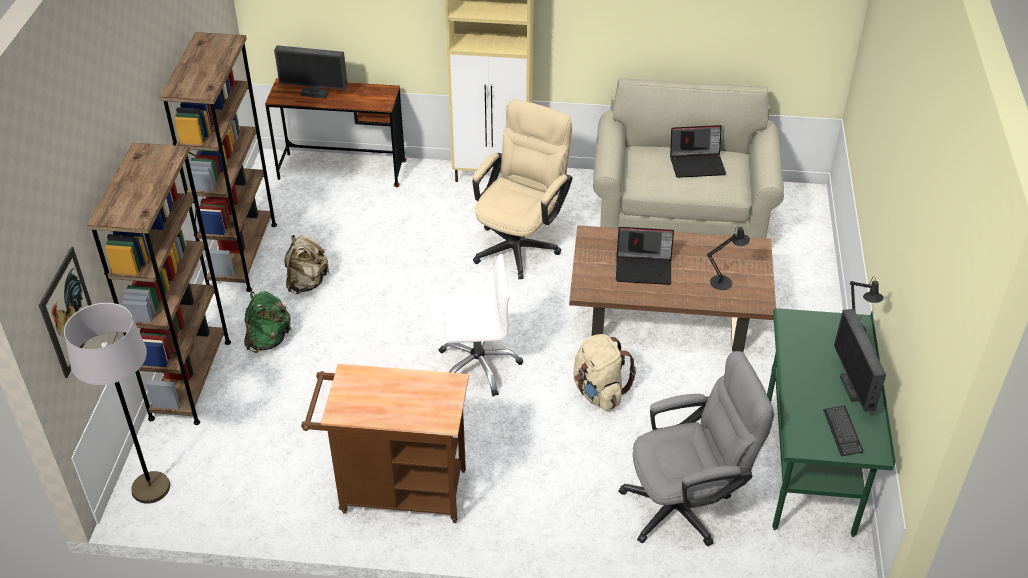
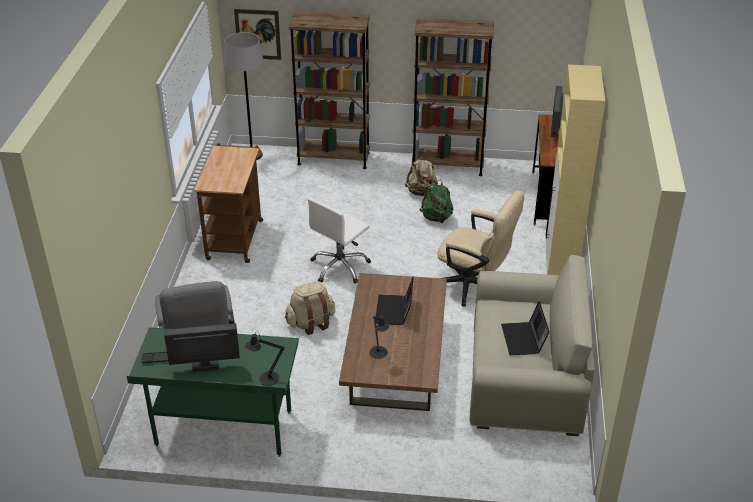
camera: 90 degrees right, 5 degrees down
(268, 340) = (366, 182): green backpack -> green backpack (436, 218)
(478, 366) = (340, 267): white office chair -> white office chair turned 45 degrees clockwise

